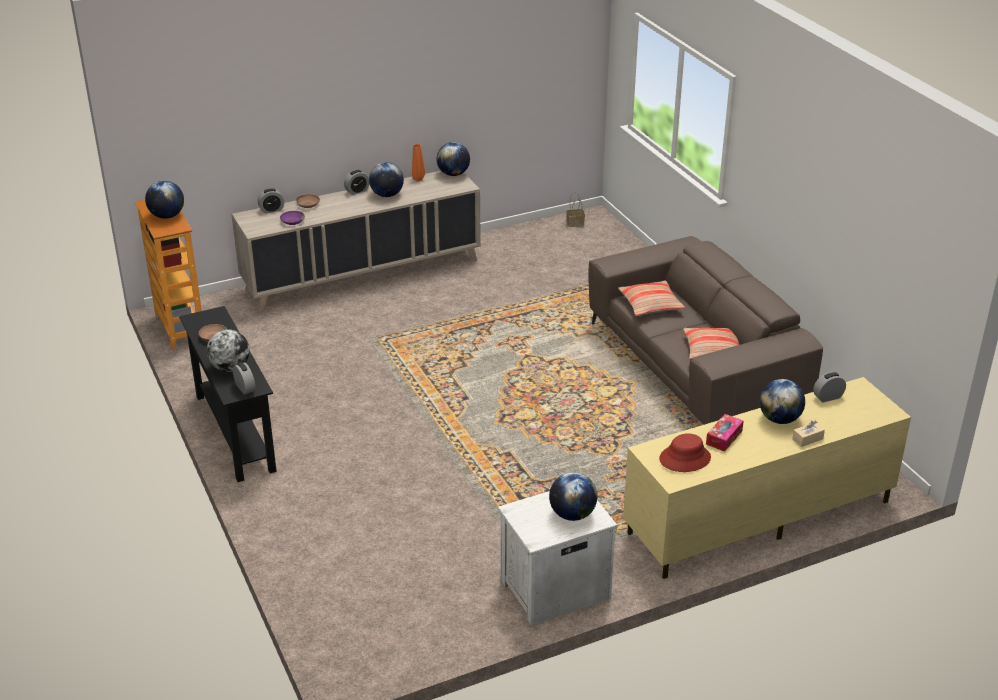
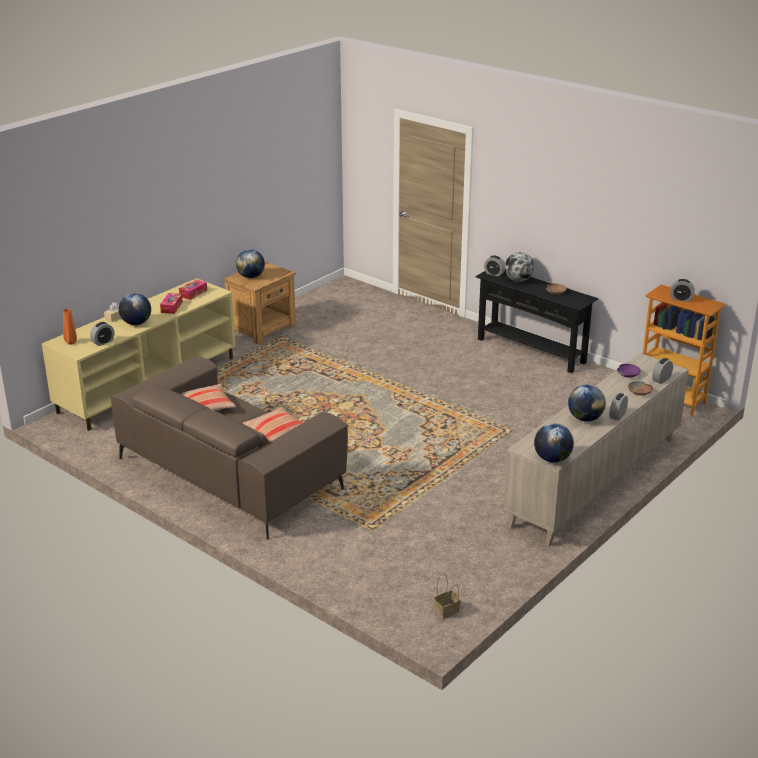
camera: 155 degrees right, 5 degrees down
(167, 216) = (681, 299): globe -> alarm clock
(419, 179) = (578, 444): orange vase -> orange vase (70, 342)
(553, 589) = (263, 328): white nightstand -> brown nightstand
(684, 458) = (193, 293): red hat -> tissue box

